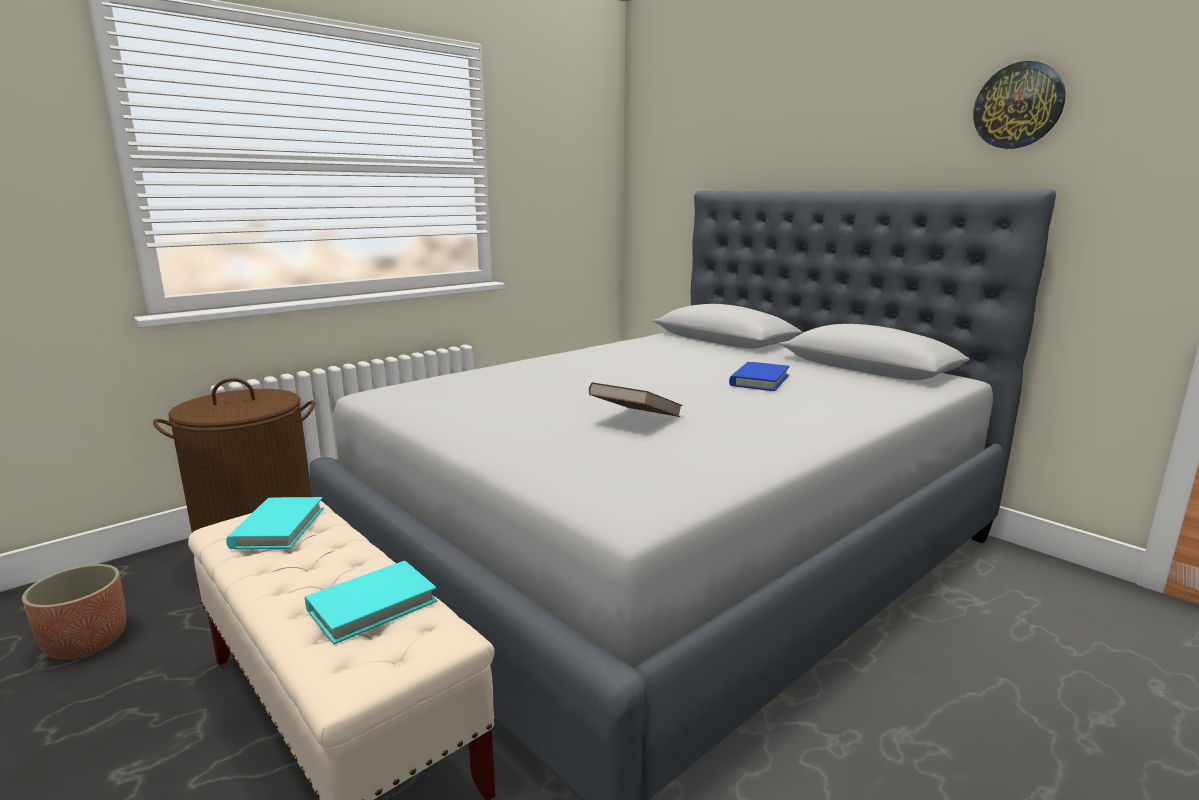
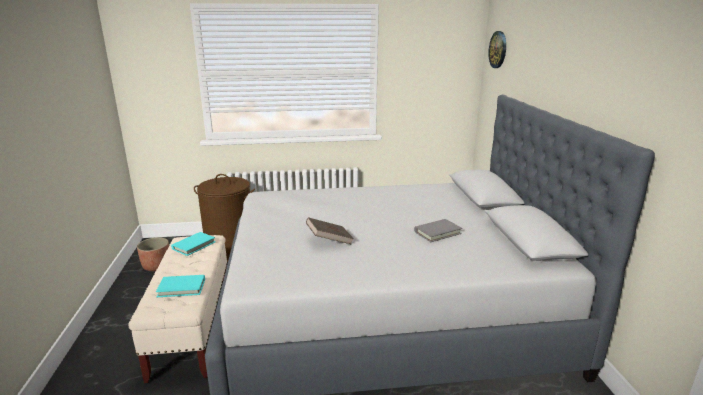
camera: 35 degrees right, 5 degrees up
(759, 380) = (437, 232): blue book -> grey book
(1018, 106) = (652, 80): wall clock -> wall clock (498, 49)

